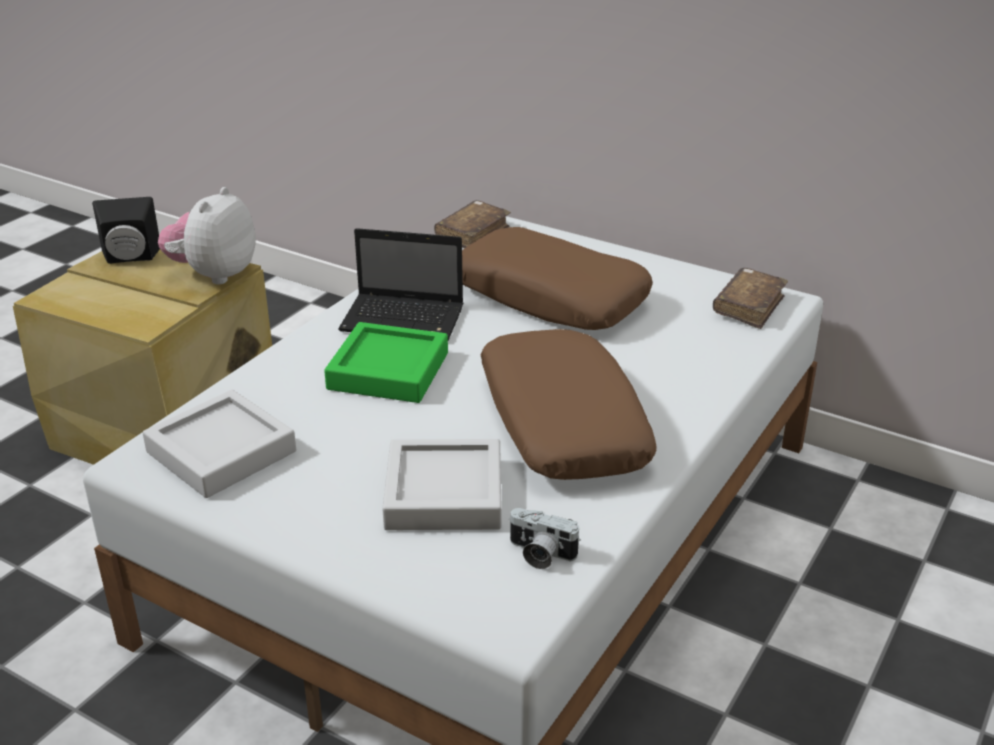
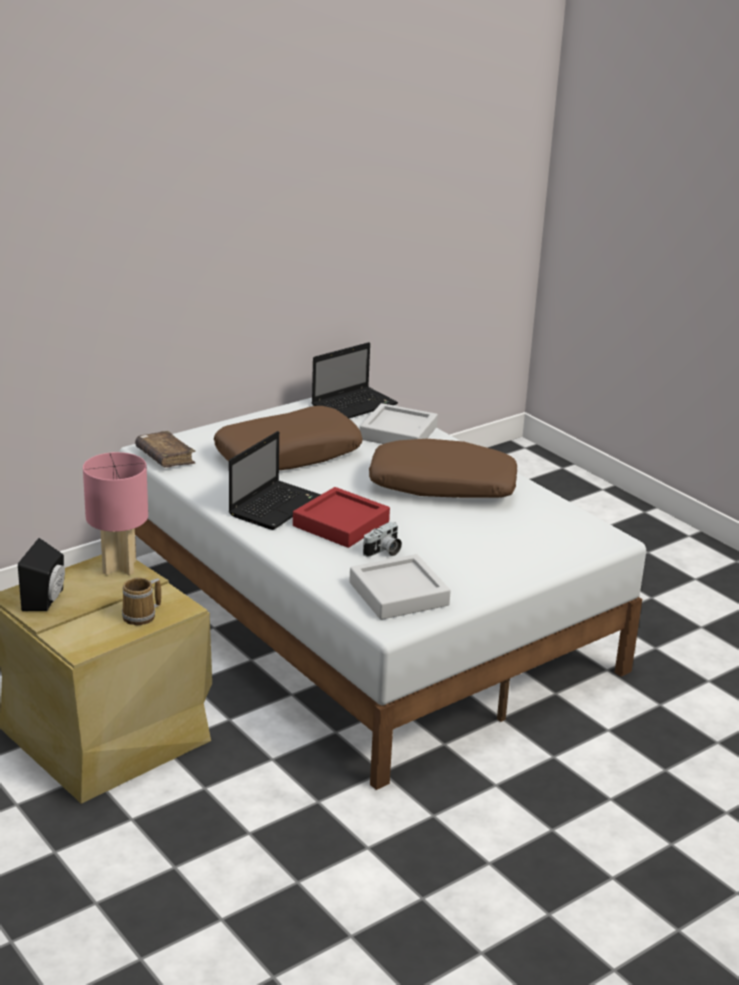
camera: 70 degrees left, 5 degrees down
(120, 310) = (141, 616): none -> mug
(214, 274) = (120, 567): plush toy -> pink table lamp
(388, 371) = (341, 524): green tray -> red tray
(444, 494) = (490, 533): grey tray -> grey tray (398, 433)
(539, 554) = (559, 520): camera -> camera (383, 551)
(748, 307) = (355, 405): brown book -> laptop

